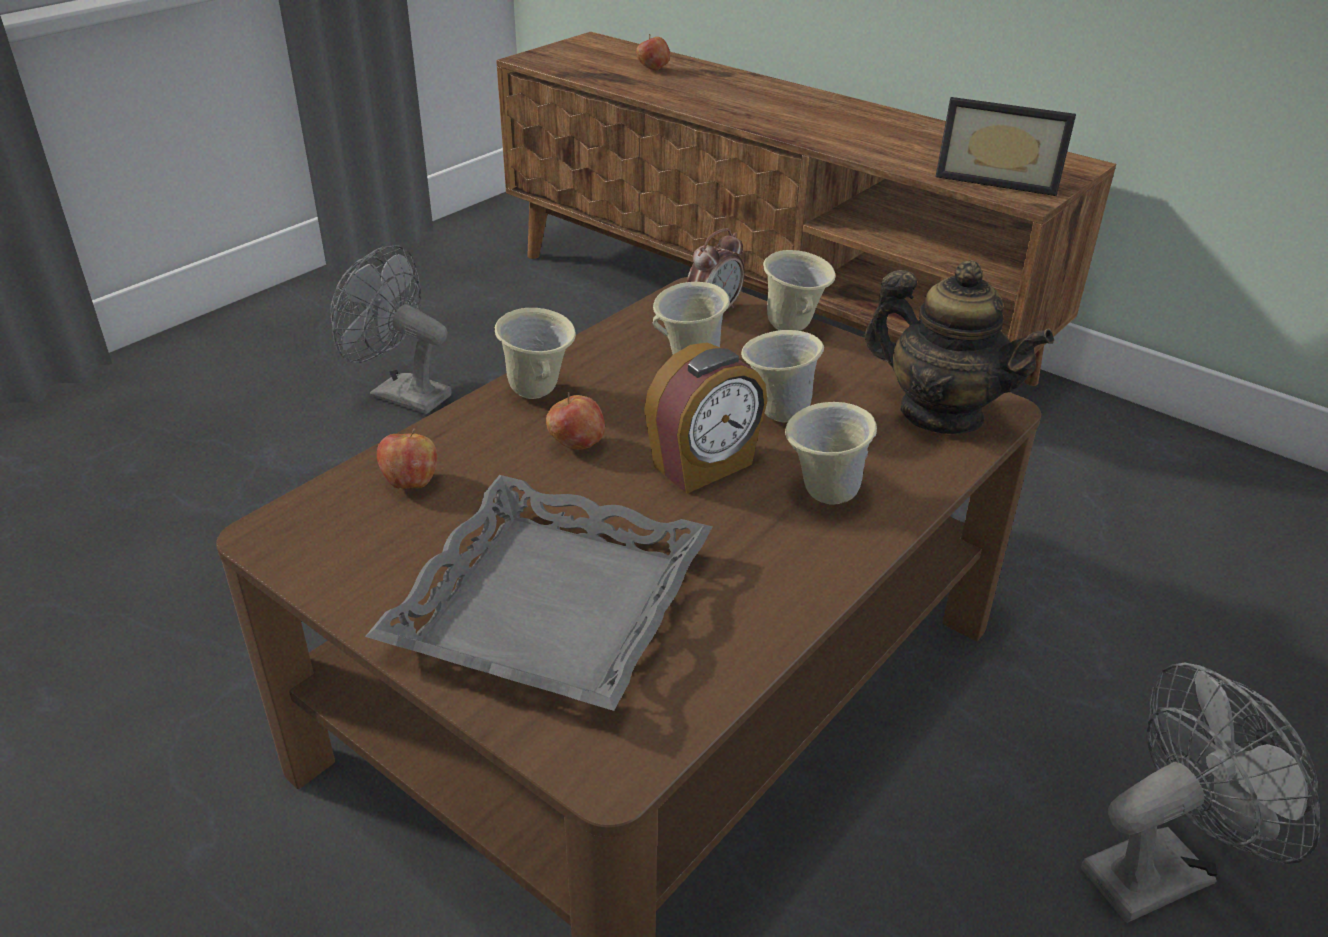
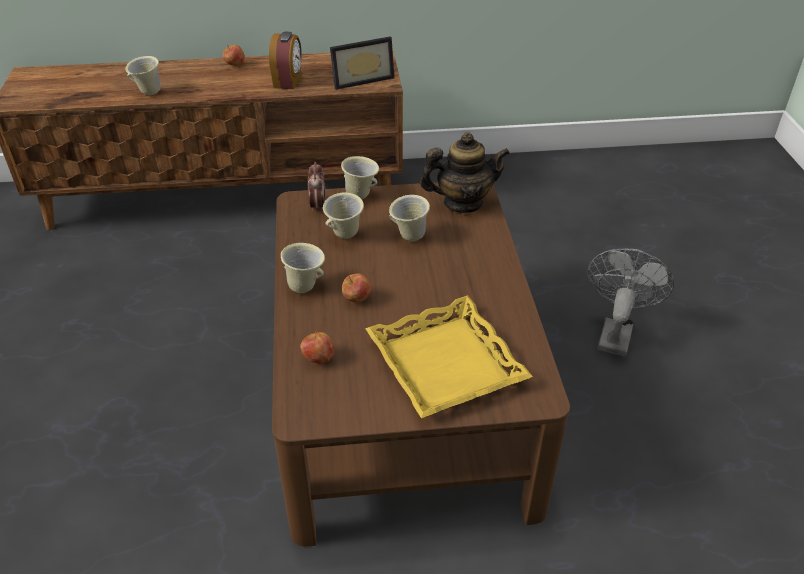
camera: 45 degrees left, 5 degrees up
(400, 394) = (88, 349): grey fan -> none
(553, 606) = (447, 363): grey tray -> yellow tray
(653, 69) = (99, 80): apple -> apple (235, 65)
(704, 467) = (416, 276): alarm clock -> alarm clock (288, 81)
(822, 495) = (470, 260): beige mug -> beige mug (148, 93)

